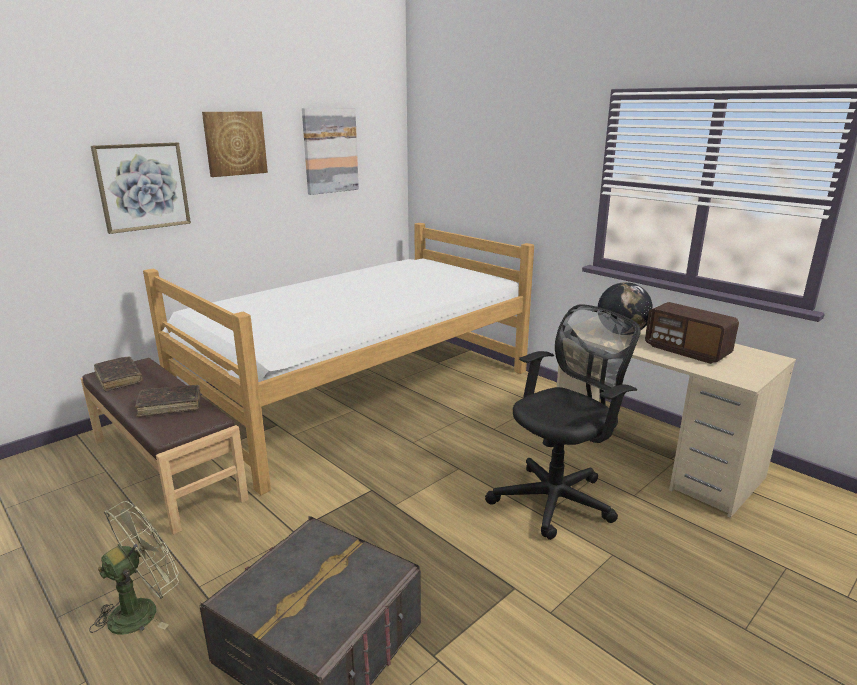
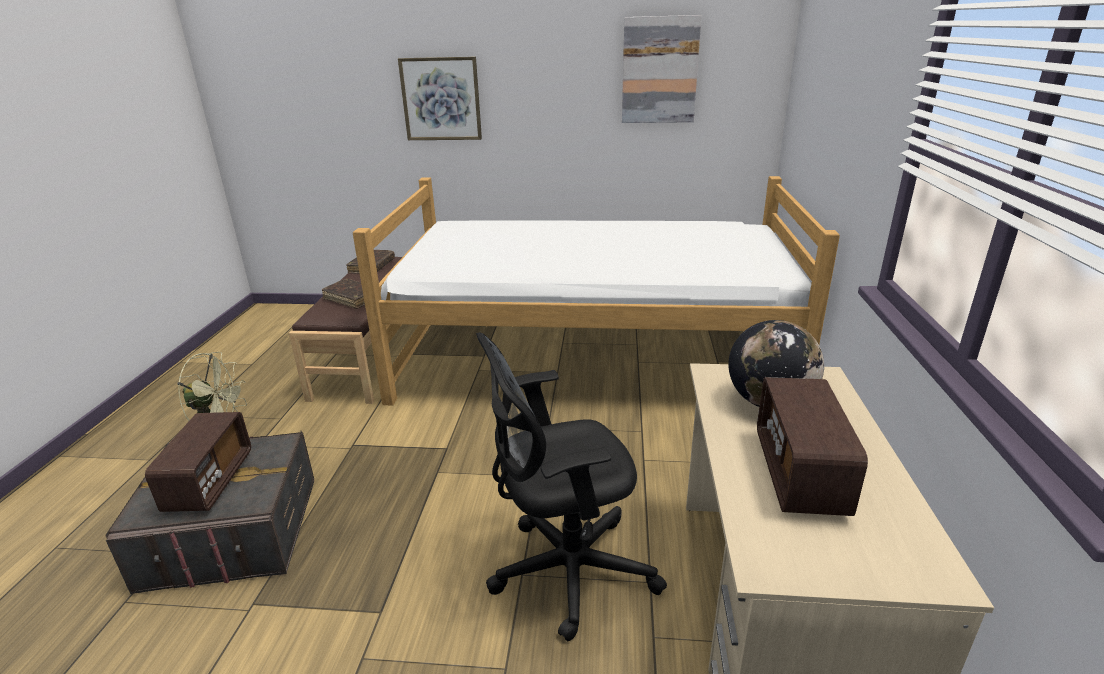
camera: 50 degrees right, 5 degrees up
(235, 143) = (537, 59): picture -> none
(320, 588) = (210, 482): none -> radio
(557, 499) = (565, 572): black office chair -> black office chair turned 150 degrees clockwise

